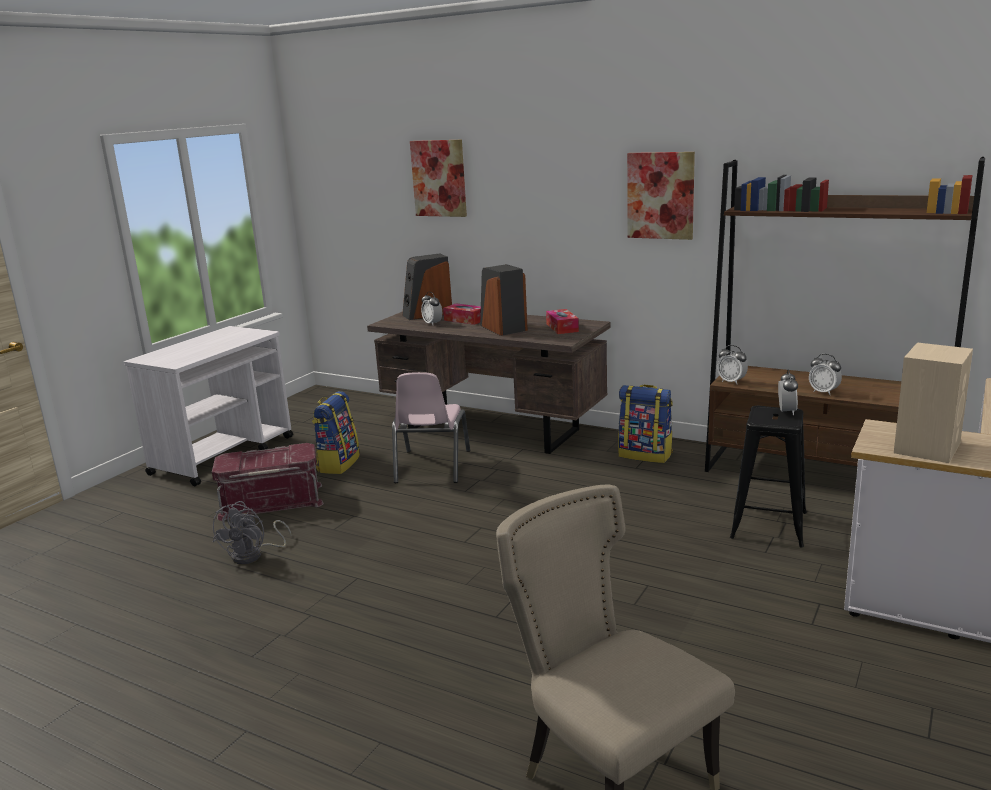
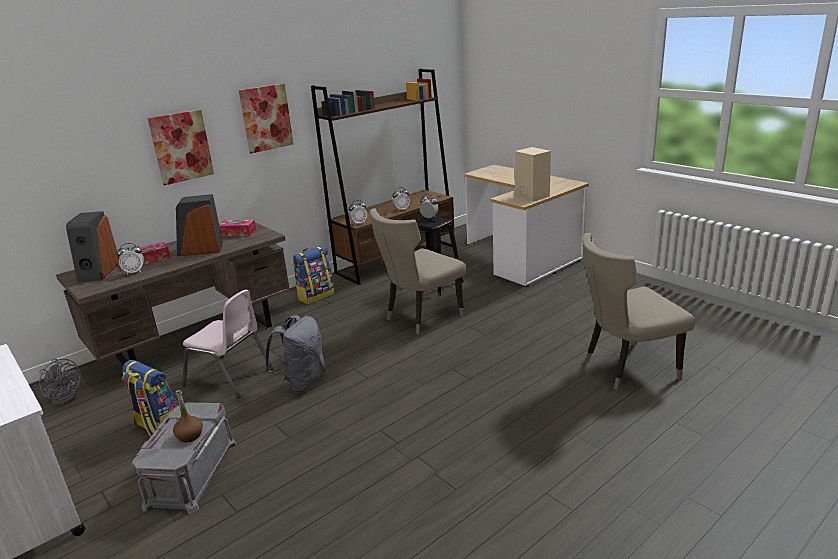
camera: 70 degrees left, 5 degrees up
(254, 555) = (293, 486): grey fan -> grey fan (66, 397)
(263, 462) = (190, 435): none -> brown bottle
(271, 501) = (190, 473): red storage box -> grey storage box
(438, 506) = (302, 382): none -> grey backpack
(439, 178) = (55, 140): picture -> picture (181, 147)
(646, 539) = (420, 317): none -> beige chair

